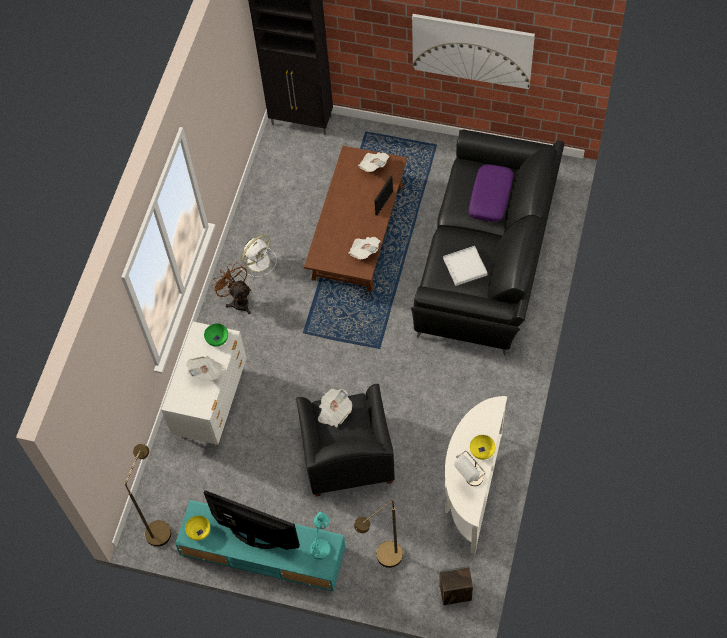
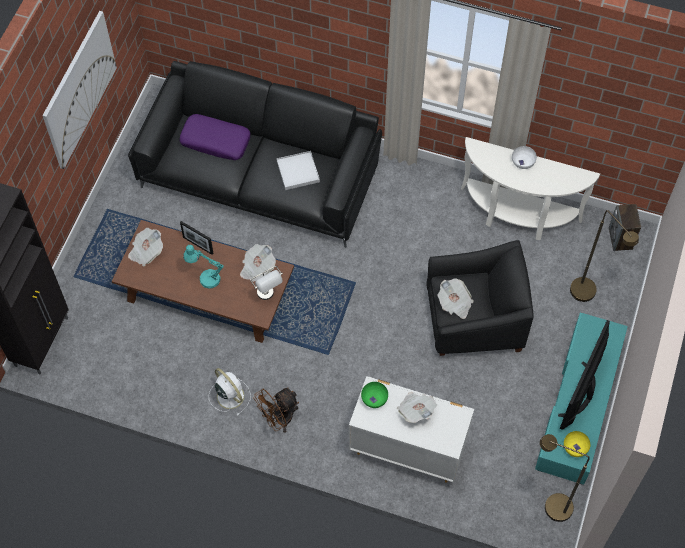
camera: 90 degrees left, 0 degrees up
(321, 545) = (591, 332): turquoise table lamp -> turquoise table lamp (205, 278)
(470, 482) = (555, 175): grey table lamp -> grey table lamp (268, 296)
(481, 451) = (523, 162): yellow bowl -> white bowl

